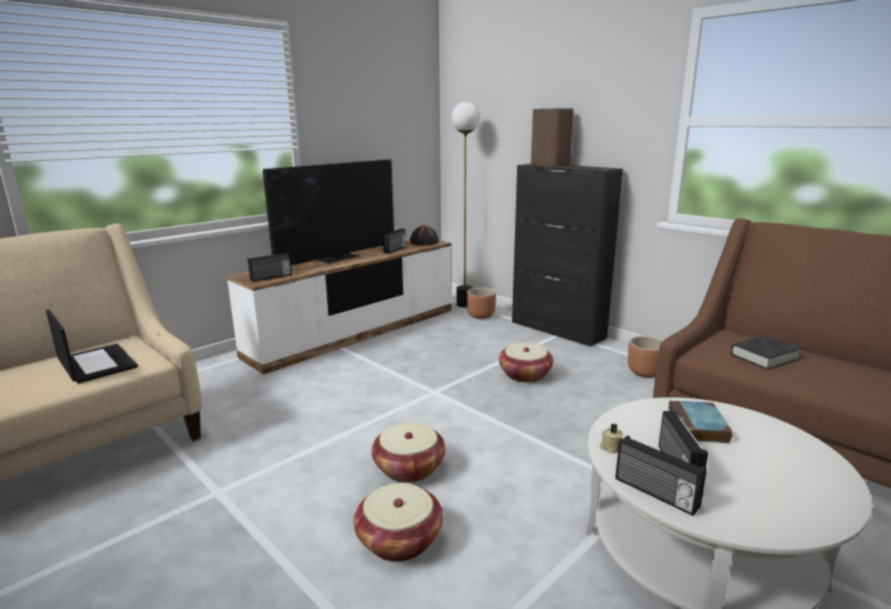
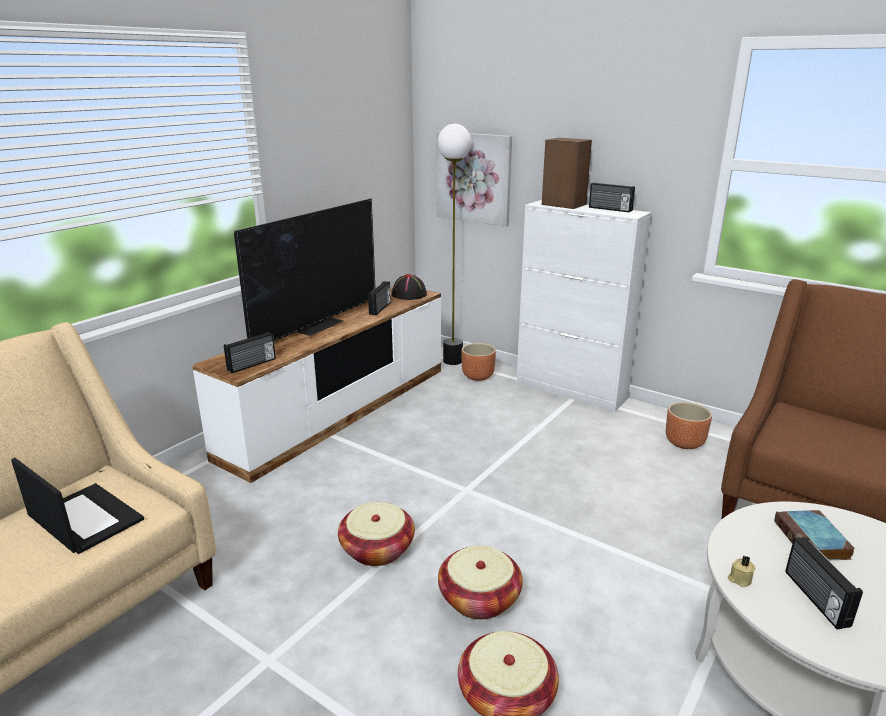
camera: 10 degrees left, 5 degrees up
(484, 148) = (474, 178): none -> picture
(525, 375) = (558, 456): basket -> basket (377, 549)
(558, 330) = (571, 390): black cabinet -> white cabinet
(655, 493) = (809, 636): radio -> radio (610, 209)
(764, 357) = (839, 439): black book -> none

